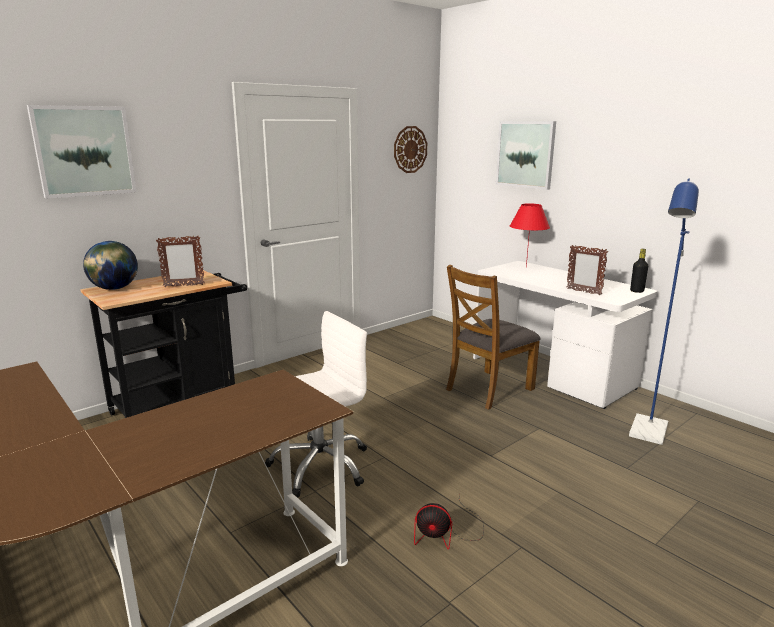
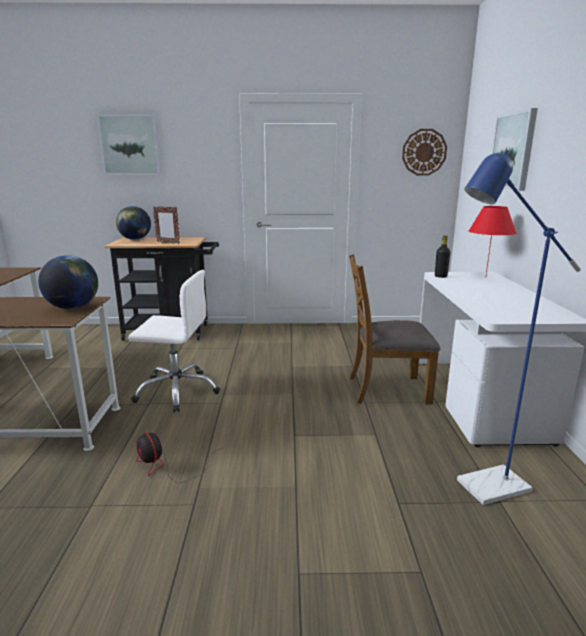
camera: 40 degrees right, 0 degrees up
(287, 394) = (73, 307): none -> globe
(583, 292) = (484, 305): picture frame -> none
(637, 291) = (558, 317): black bottle -> black bottle (440, 276)

